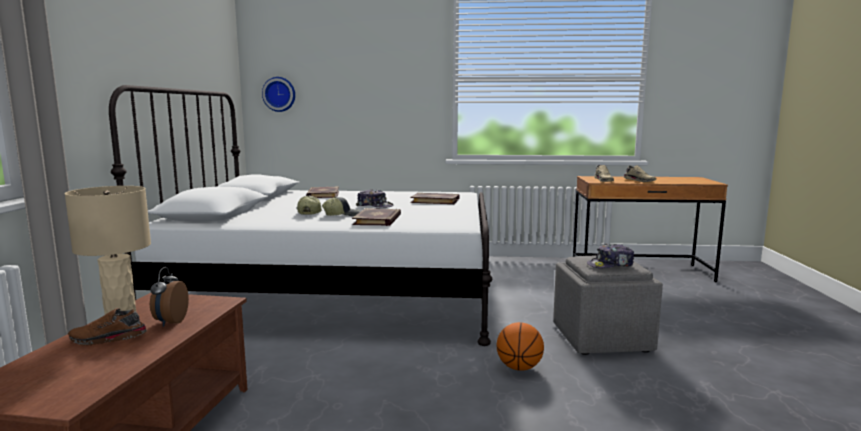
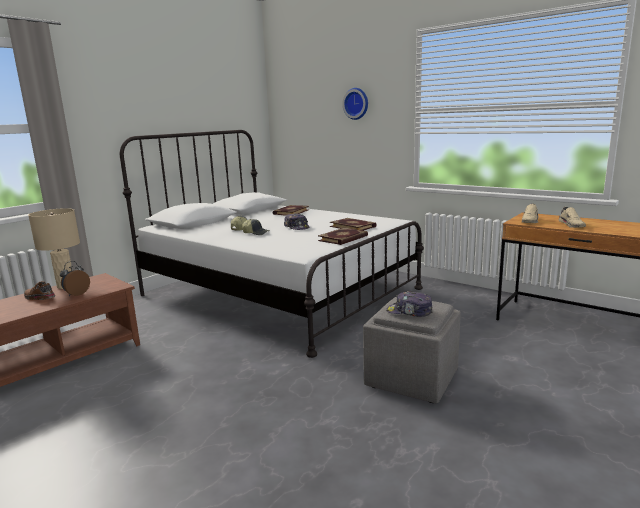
camera: 35 degrees right, 5 degrees up
(279, 94) = (291, 127): wall clock -> wall clock (356, 103)
(378, 220) = (267, 241): book -> book (343, 238)
(519, 367) = (305, 381): basketball -> none

